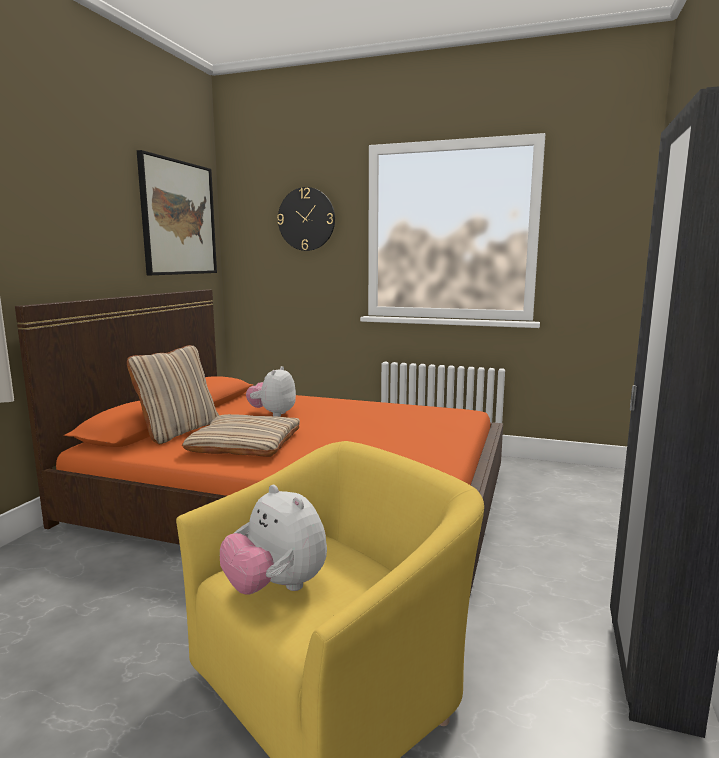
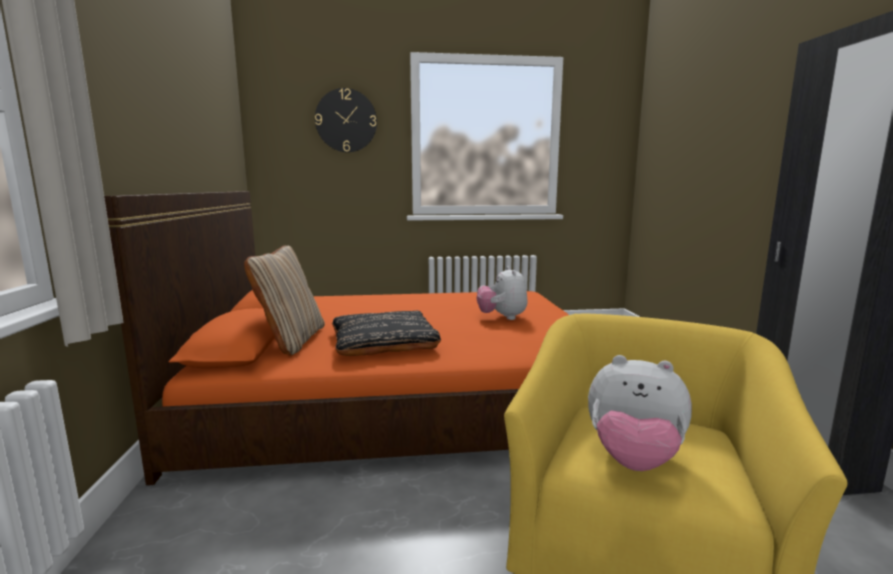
camera: 25 degrees left, 0 degrees up
(178, 218) = (217, 109): picture -> none
(245, 443) = (383, 341): beige pillow -> black pillow
(273, 414) = (364, 313): plush toy -> plush toy (502, 317)

